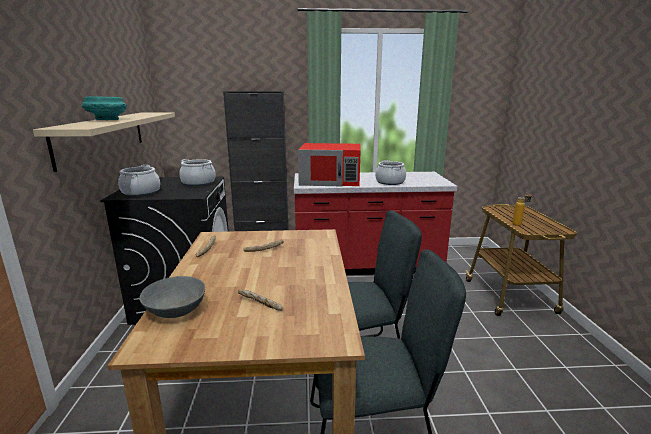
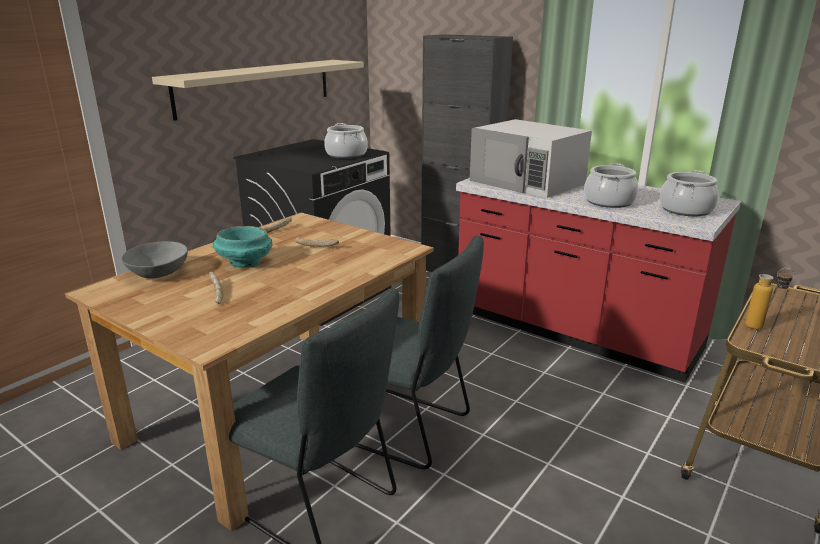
camera: 40 degrees right, 5 degrees up
(106, 120) = (246, 69): turquoise bowl -> turquoise bowl (244, 263)
(141, 192) = (277, 155): cooking pot -> cooking pot (686, 210)
(331, 180) = (528, 182): red microwave -> white microwave

